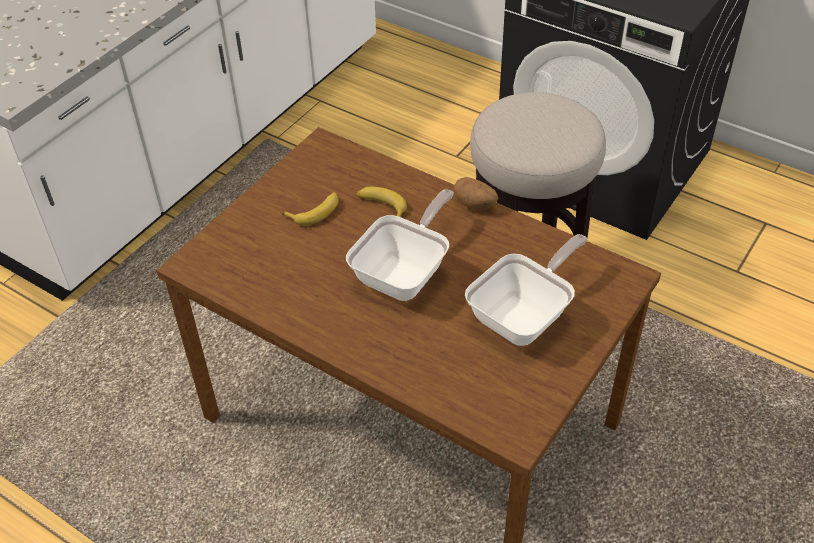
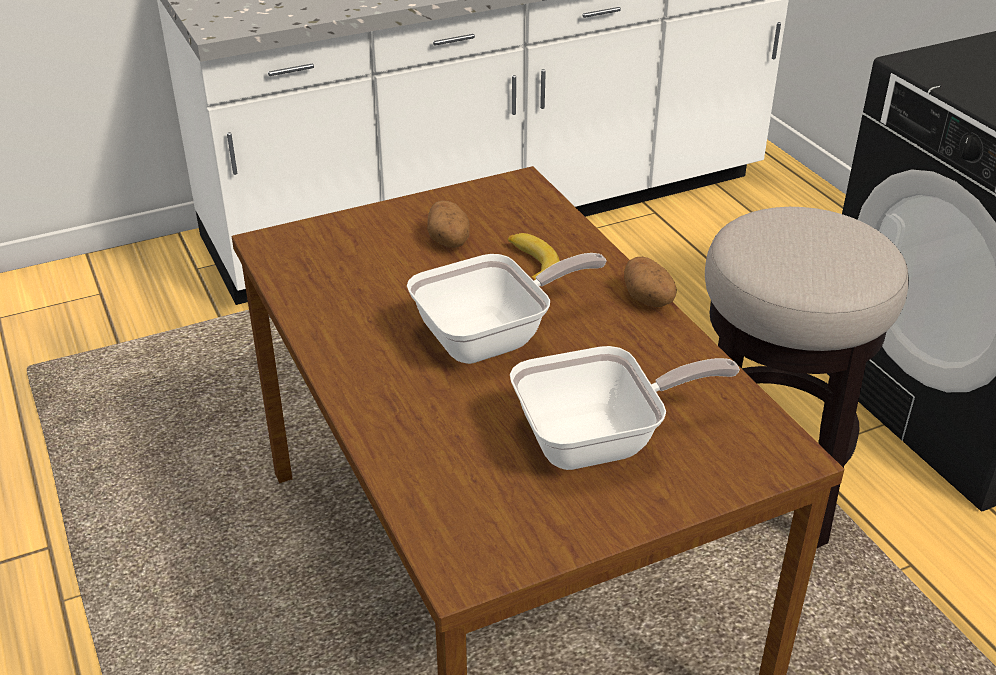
camera: 30 degrees right, 10 degrees down
(315, 212) = (449, 242): banana -> potato

